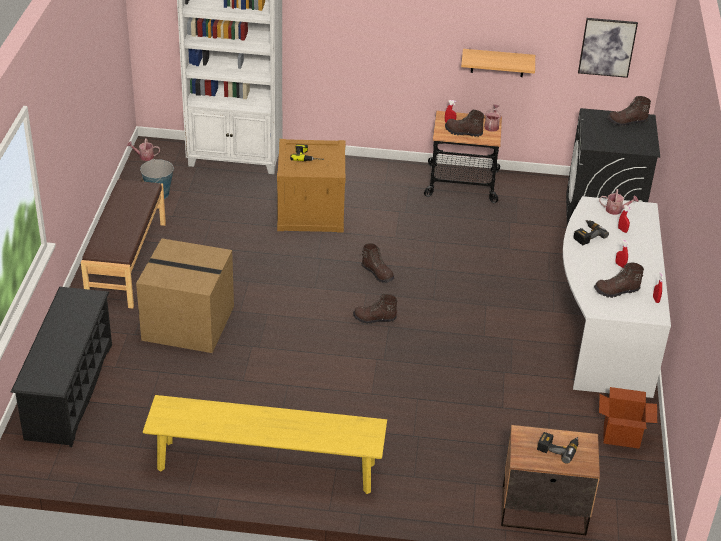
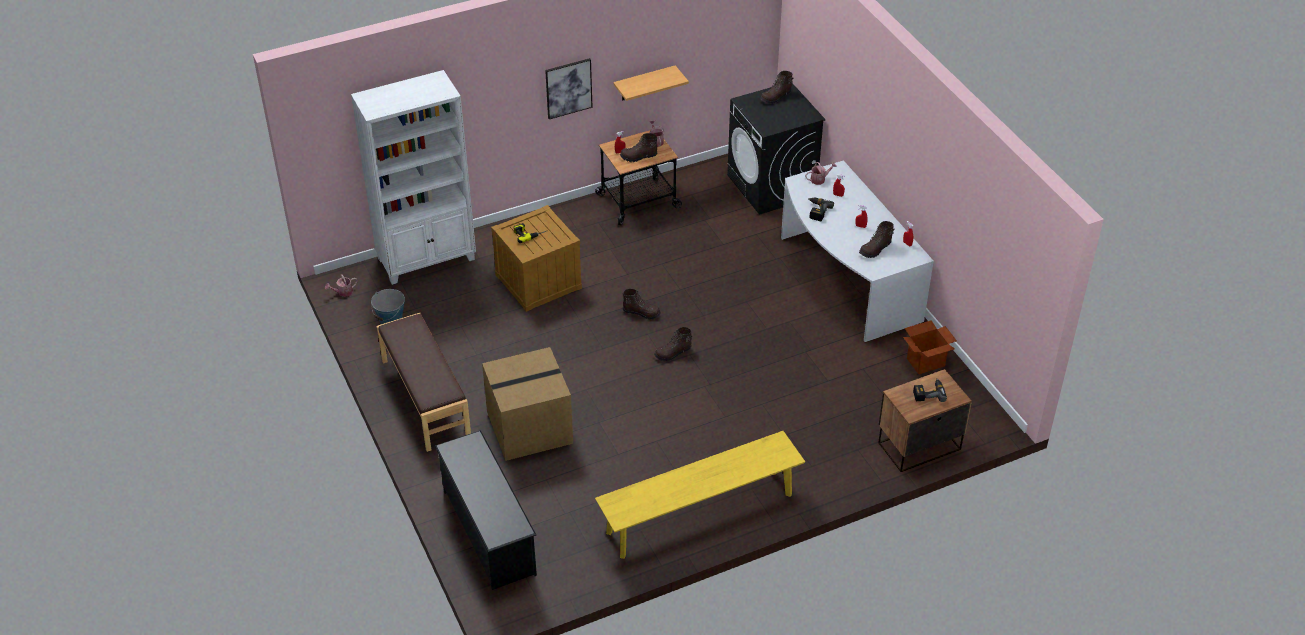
camera: 30 degrees left, 5 degrees up
(607, 47) = (733, 37): picture -> picture (568, 88)

